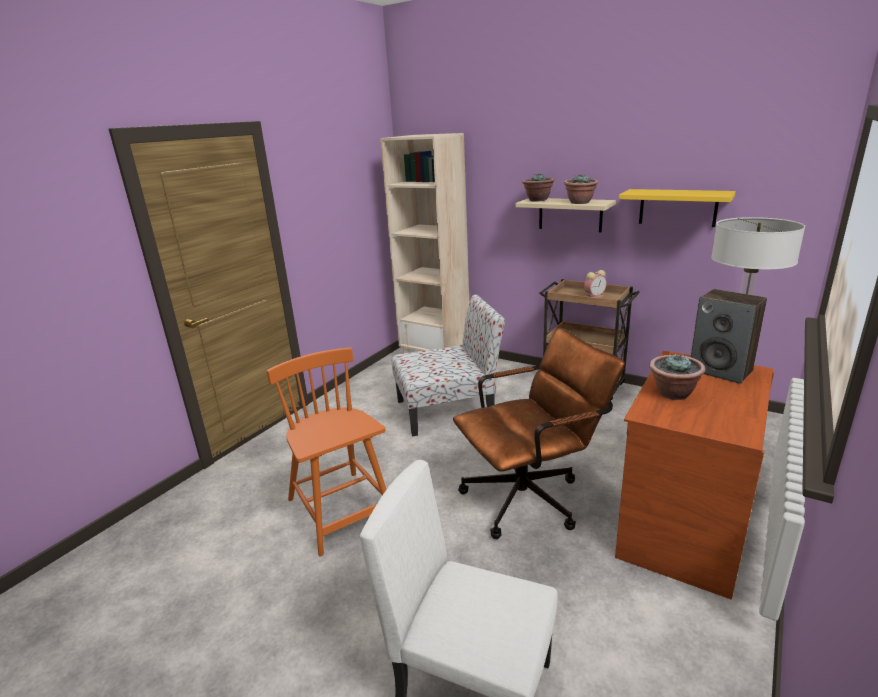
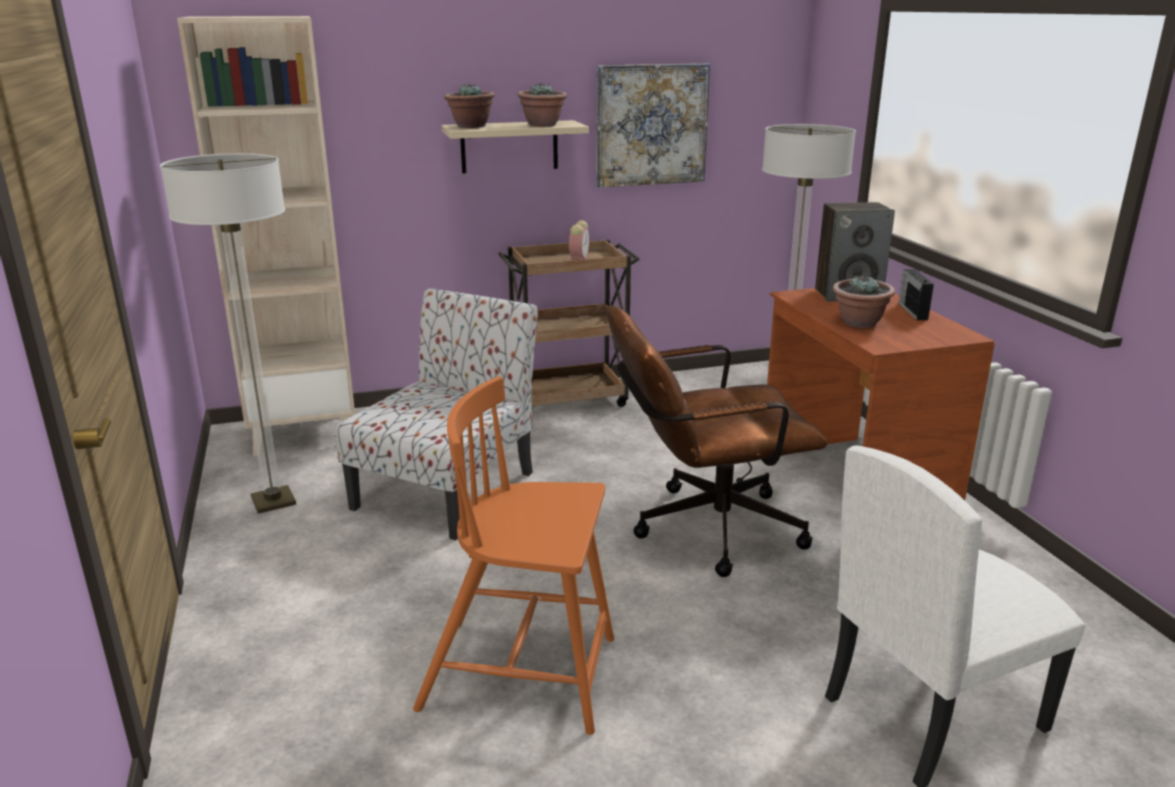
camera: 50 degrees left, 0 degrees up
(380, 384) = (273, 501): none -> floor lamp
(532, 496) = (704, 529): brown office chair -> brown office chair turned 120 degrees counterclockwise
(677, 207) = (651, 125): yellow shelf -> picture
(746, 400) = (912, 311): none -> radio

